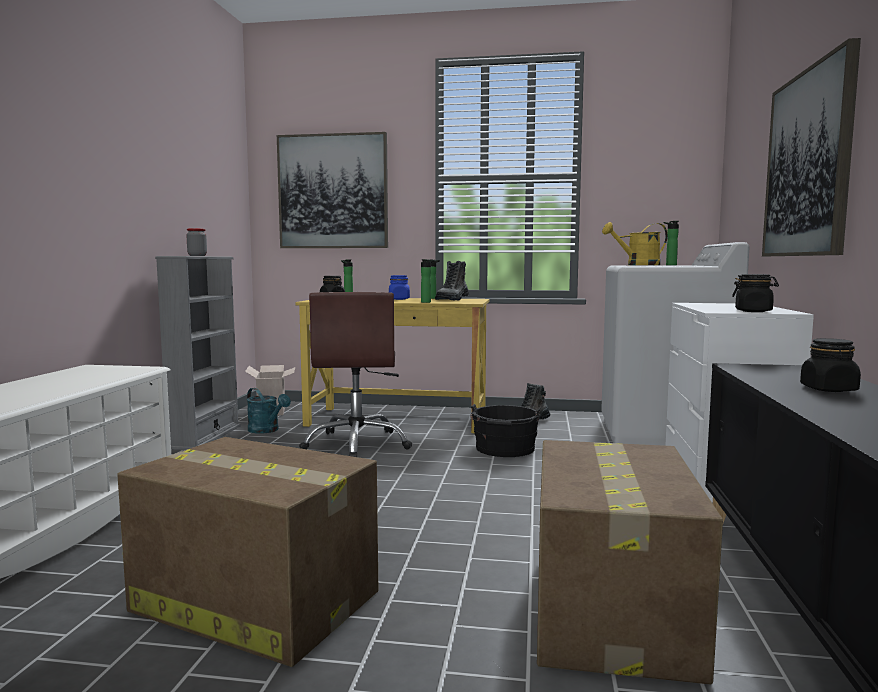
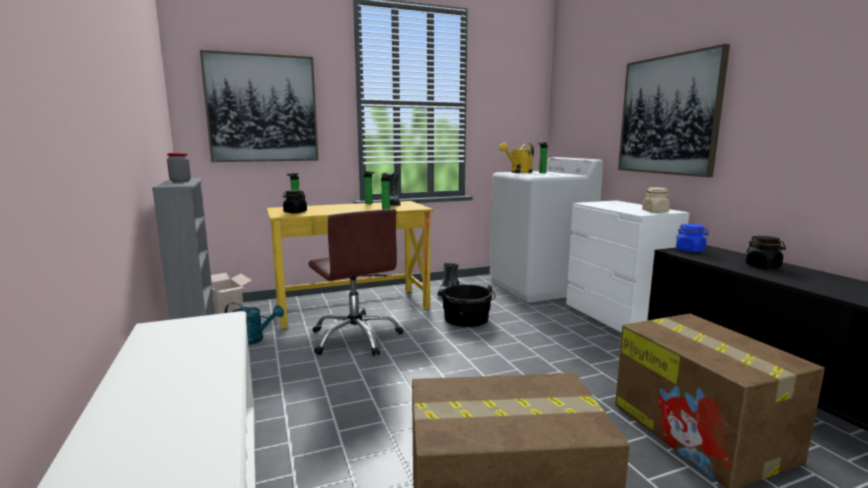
camera: 30 degrees left, 5 degrees up
(399, 299) = (347, 206): blue jar -> blue jar (690, 250)
(753, 311) = (655, 211): black jar -> beige jar

